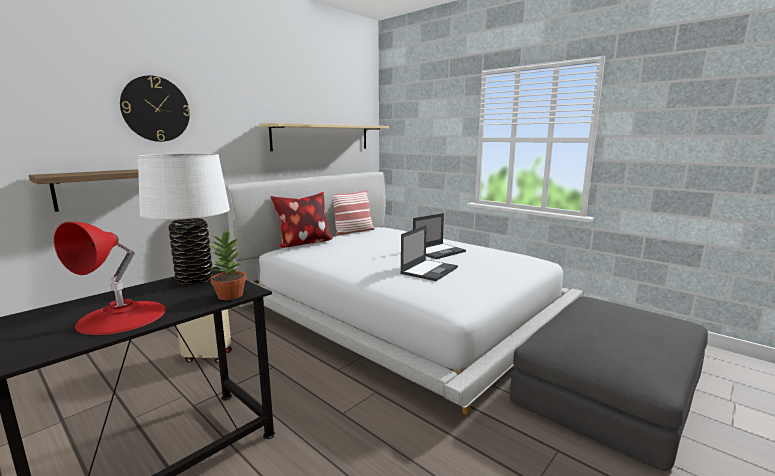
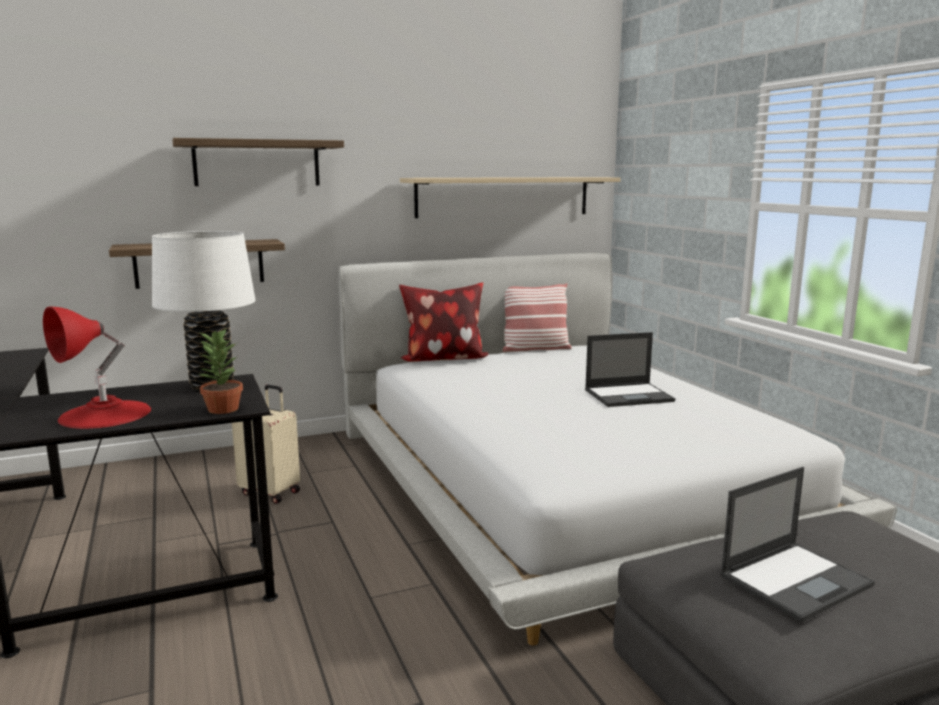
camera: 25 degrees right, 0 degrees up
(156, 109) = (257, 163): wall clock -> shelf
(429, 270) = (575, 422): laptop -> laptop (796, 580)

